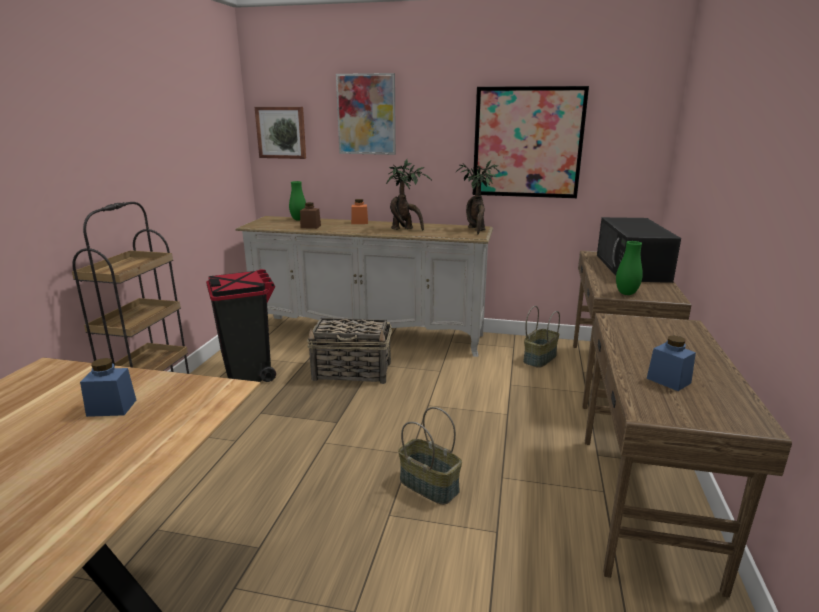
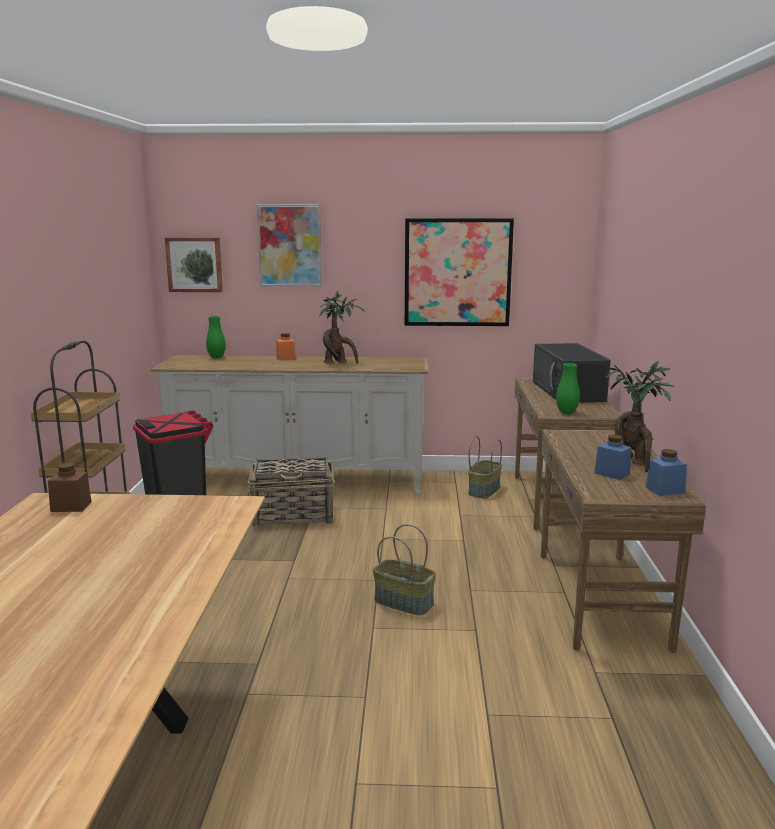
camera: 10 degrees left, 5 degrees down
(112, 408) = (142, 522): blue jar -> blue jar (665, 490)
(310, 226) = (235, 364): brown jar -> brown jar (71, 506)
(476, 230) = (412, 361): potted plant -> potted plant (633, 463)

